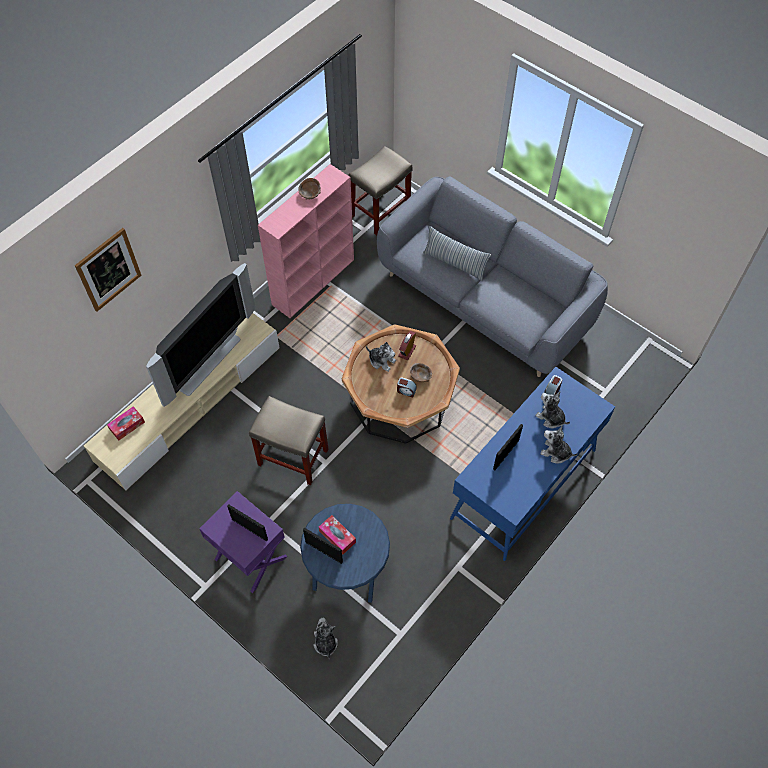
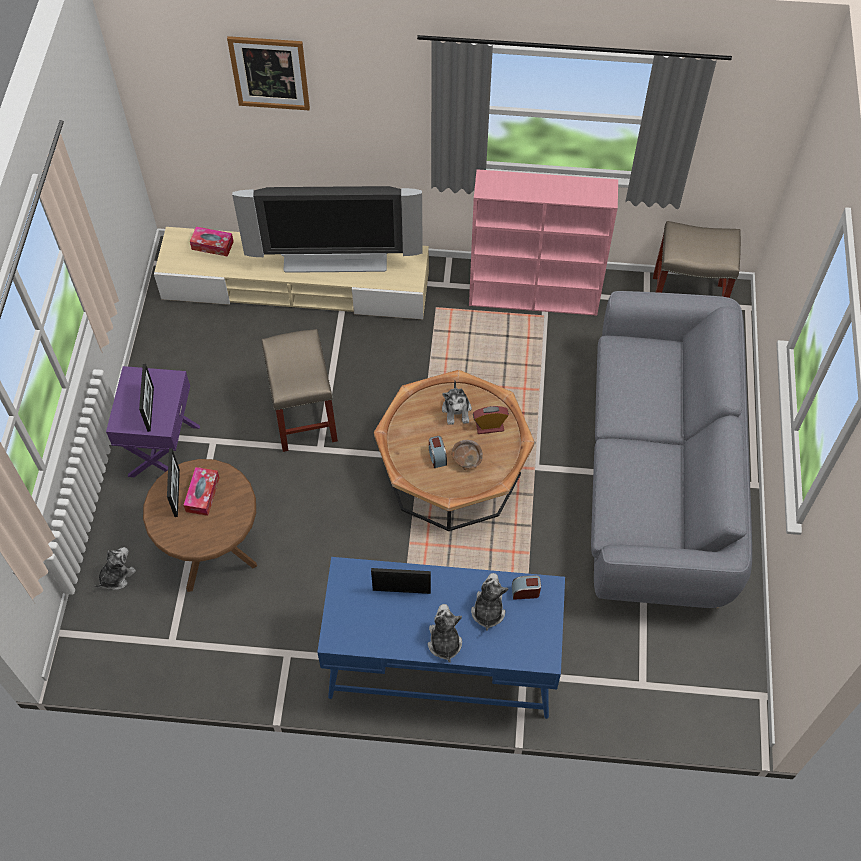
camera: 55 degrees right, 0 degrees up
(310, 193) = (559, 187): brown bowl -> none
(347, 568) = (211, 545): blue side table -> brown side table
(454, 263) = (644, 399): pillow -> none

